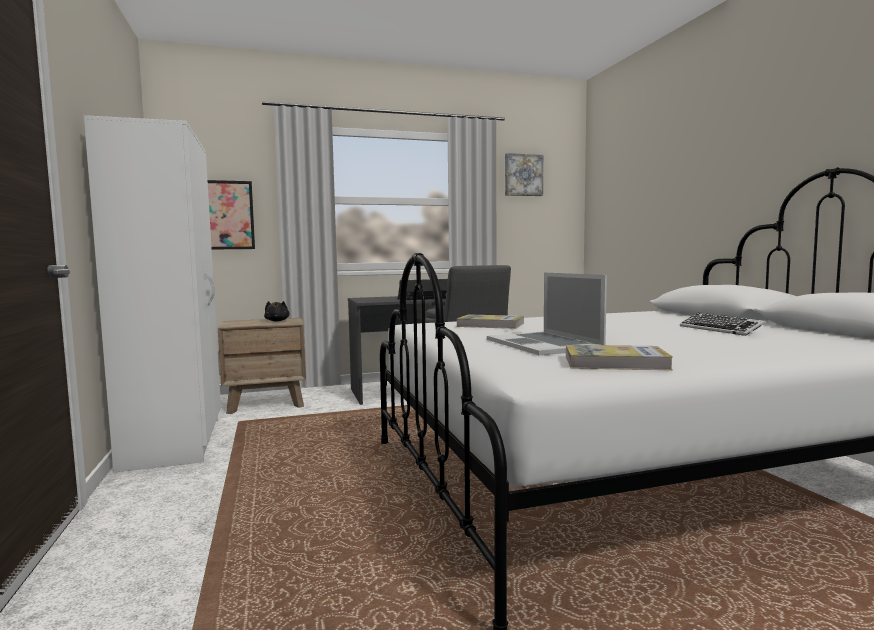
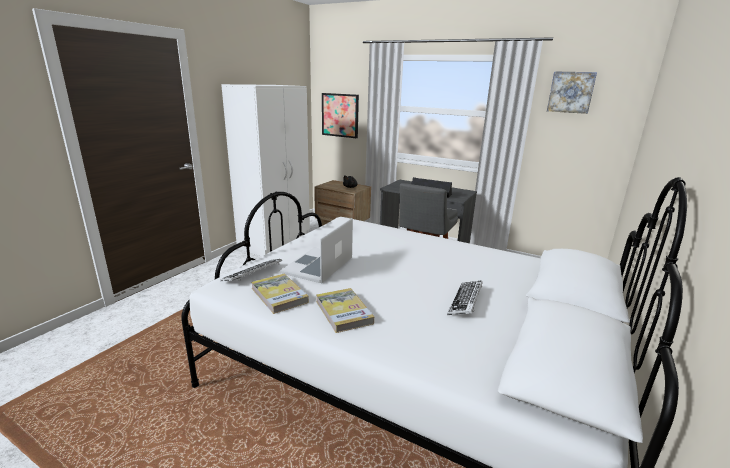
camera: 45 degrees right, 15 degrees up
(490, 325) = (369, 236): book -> book (343, 312)
(518, 363) = (253, 274): none -> keyboard

